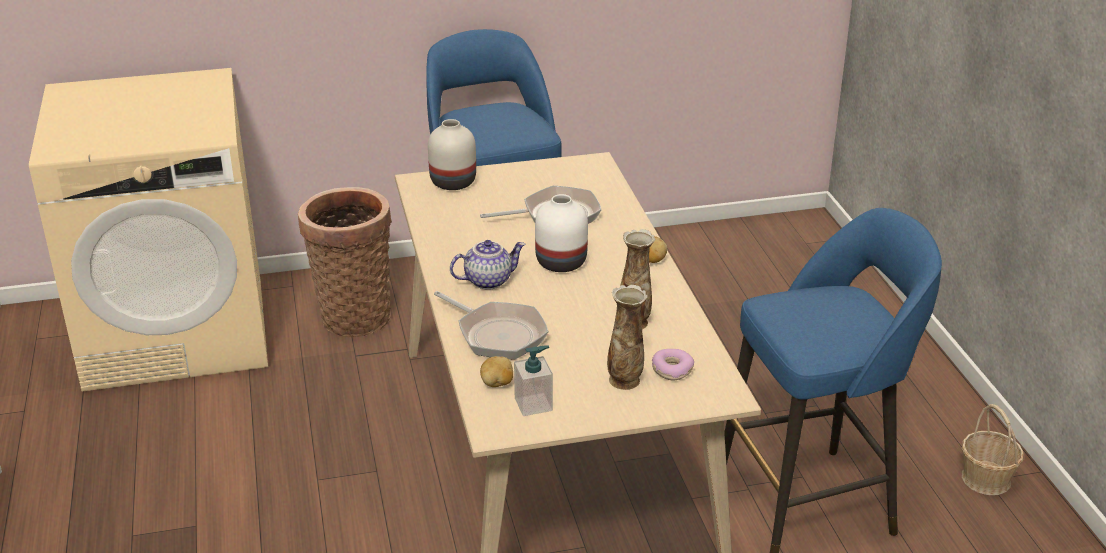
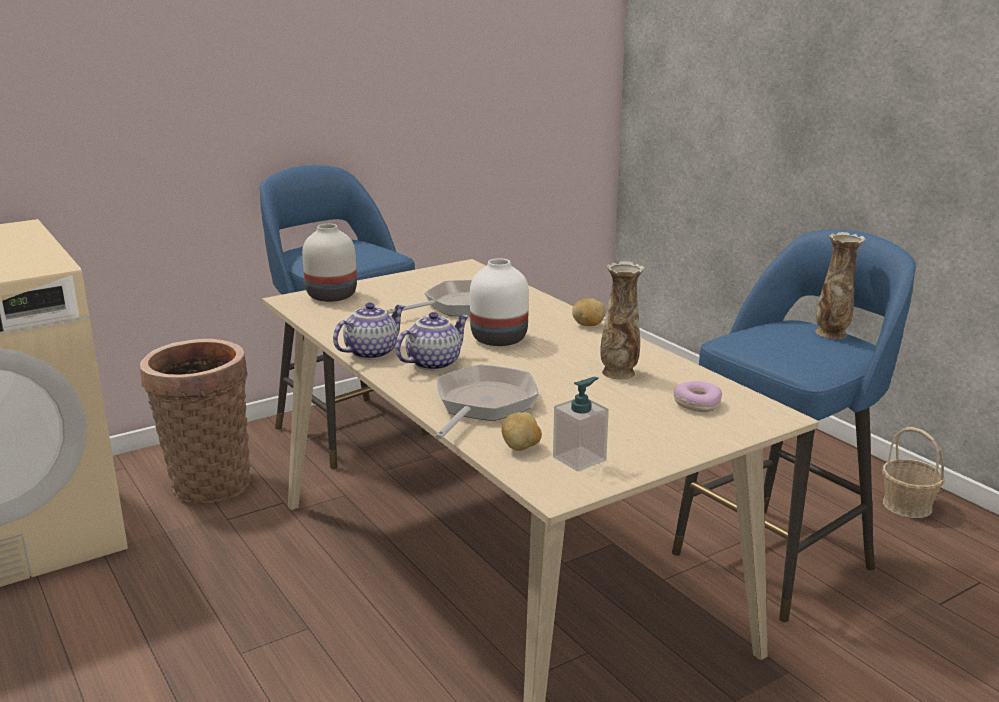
camera: 20 degrees left, 10 degrees down
(446, 258) = (371, 352): none -> teapot
(497, 334) = (482, 405): frying pan -> frying pan turned 90 degrees counterclockwise
(625, 381) = (658, 421): vase -> vase (832, 334)

